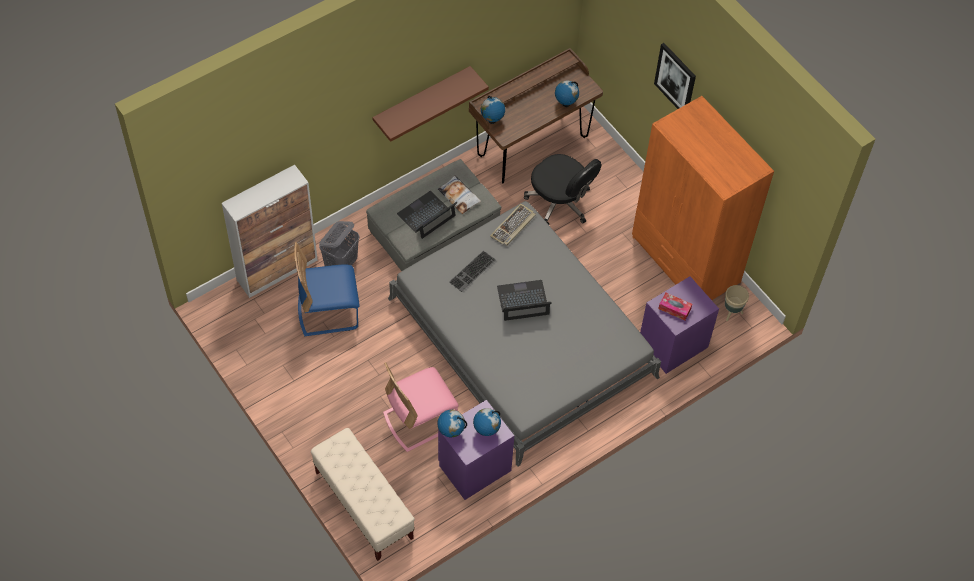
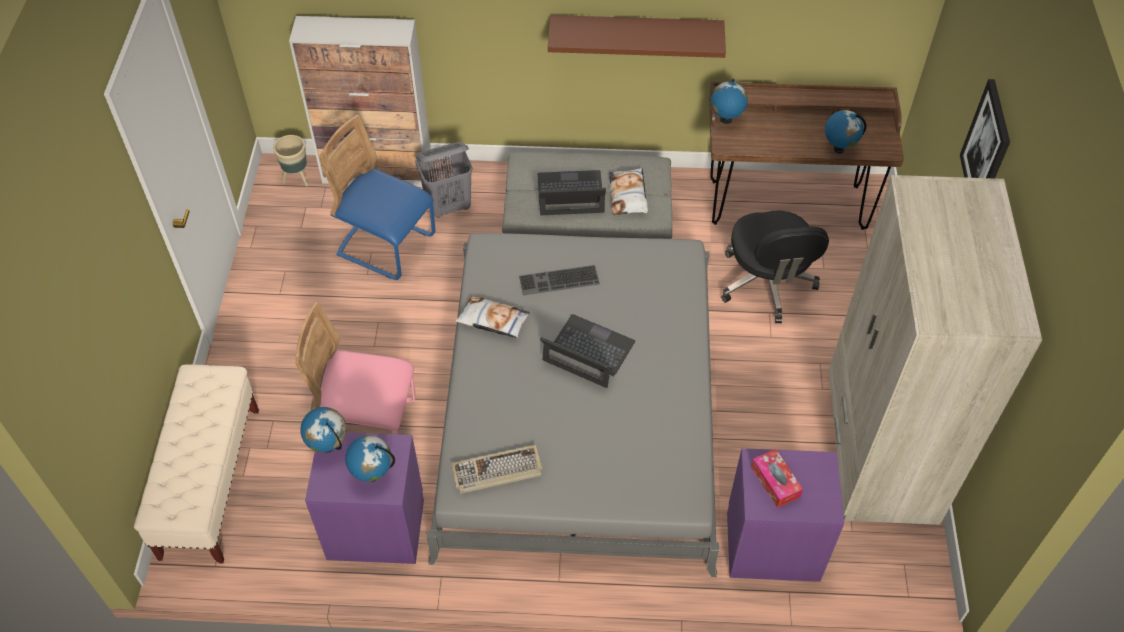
camera: 40 degrees right, 5 degrees down
(458, 316) = (493, 321): none -> pillow
(513, 226) = (657, 259): keyboard -> keyboard (497, 471)
(685, 260) = (879, 448): orange wardrobe -> beige wardrobe
(731, 313) = (893, 557): beige planter -> beige planter (297, 179)

